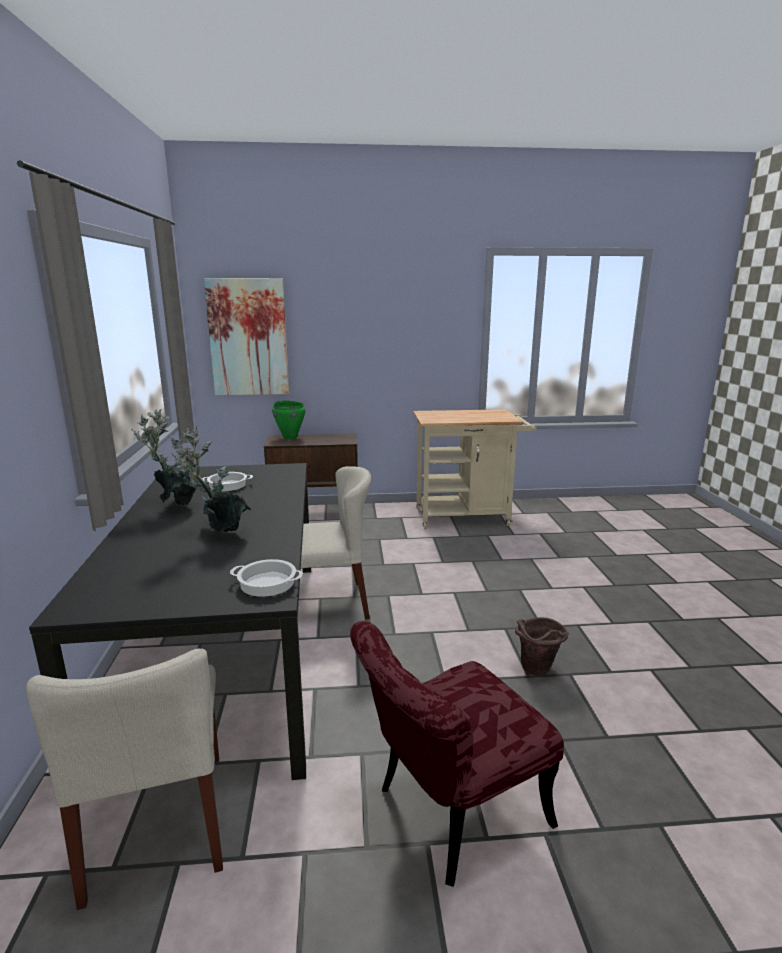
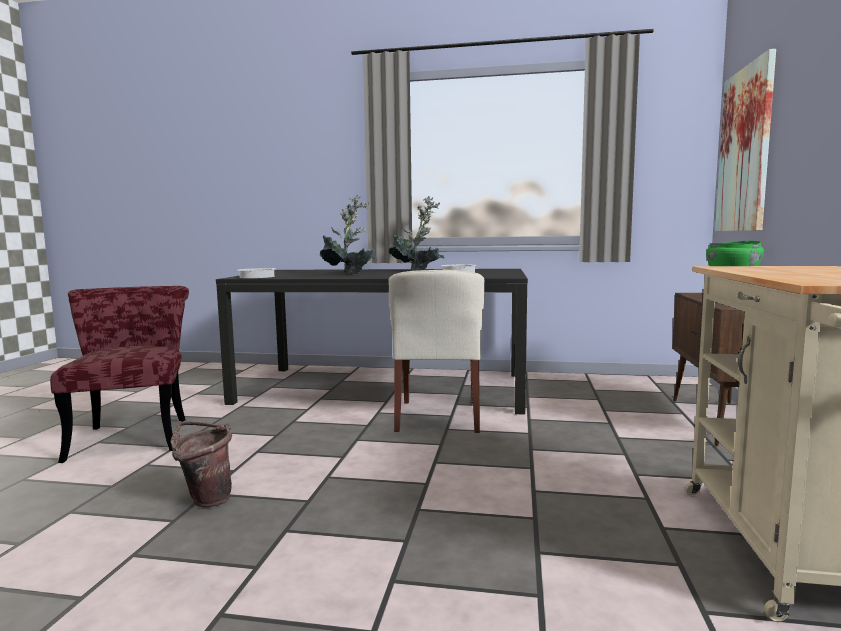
camera: 105 degrees right, 10 degrees down
(159, 823) = (242, 381): beige chair -> none

